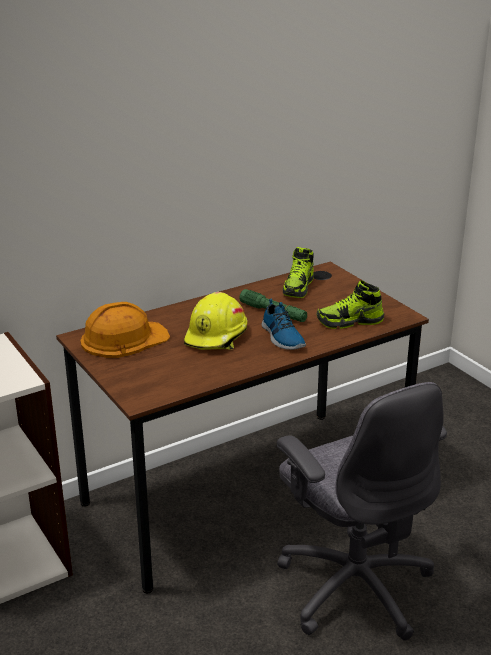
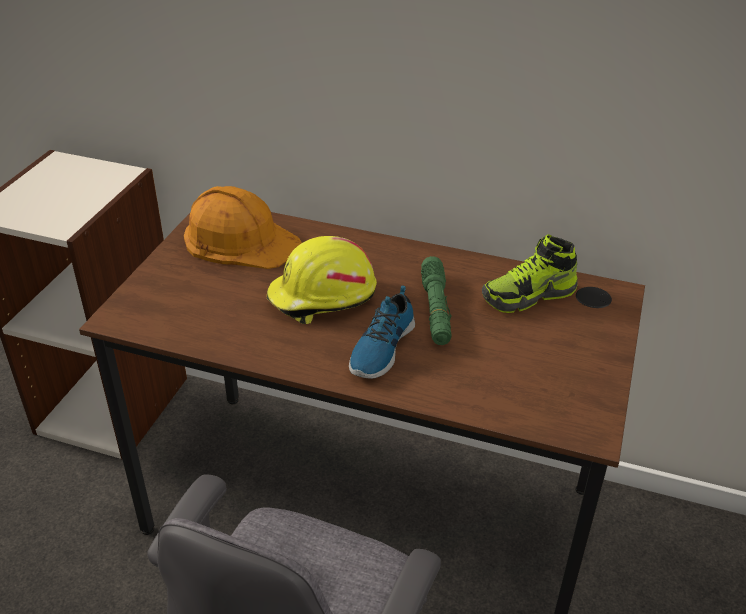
camera: 50 degrees right, 10 degrees up
(350, 322) = (499, 386): shoe -> none

